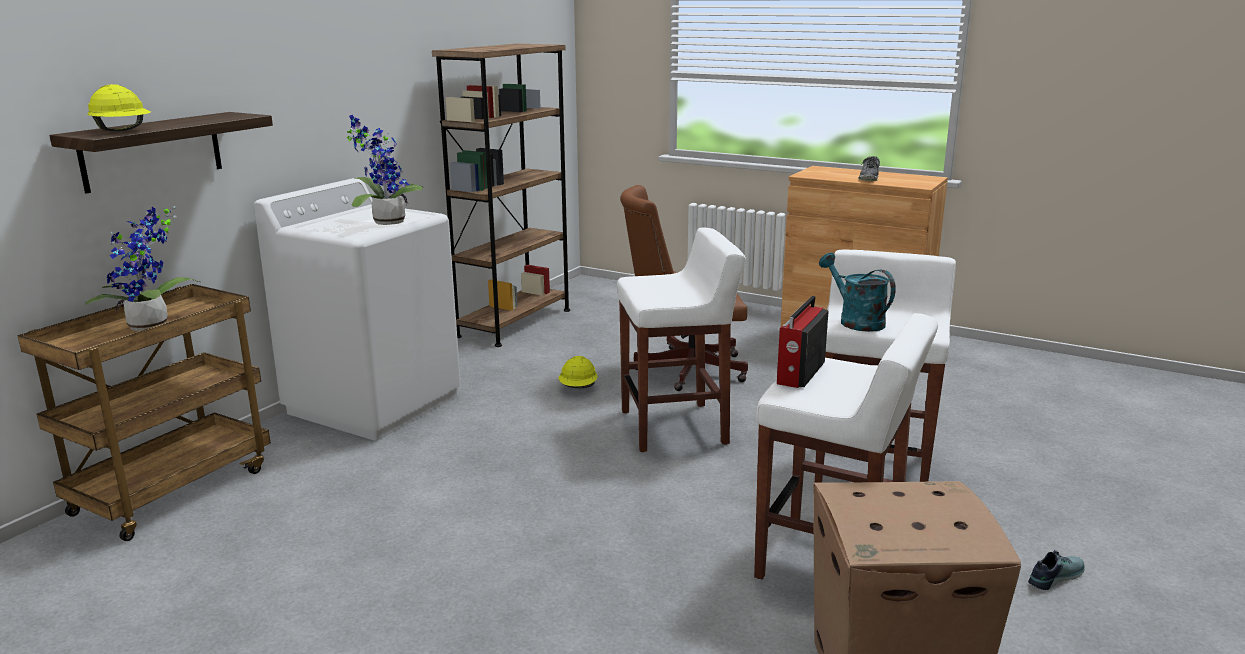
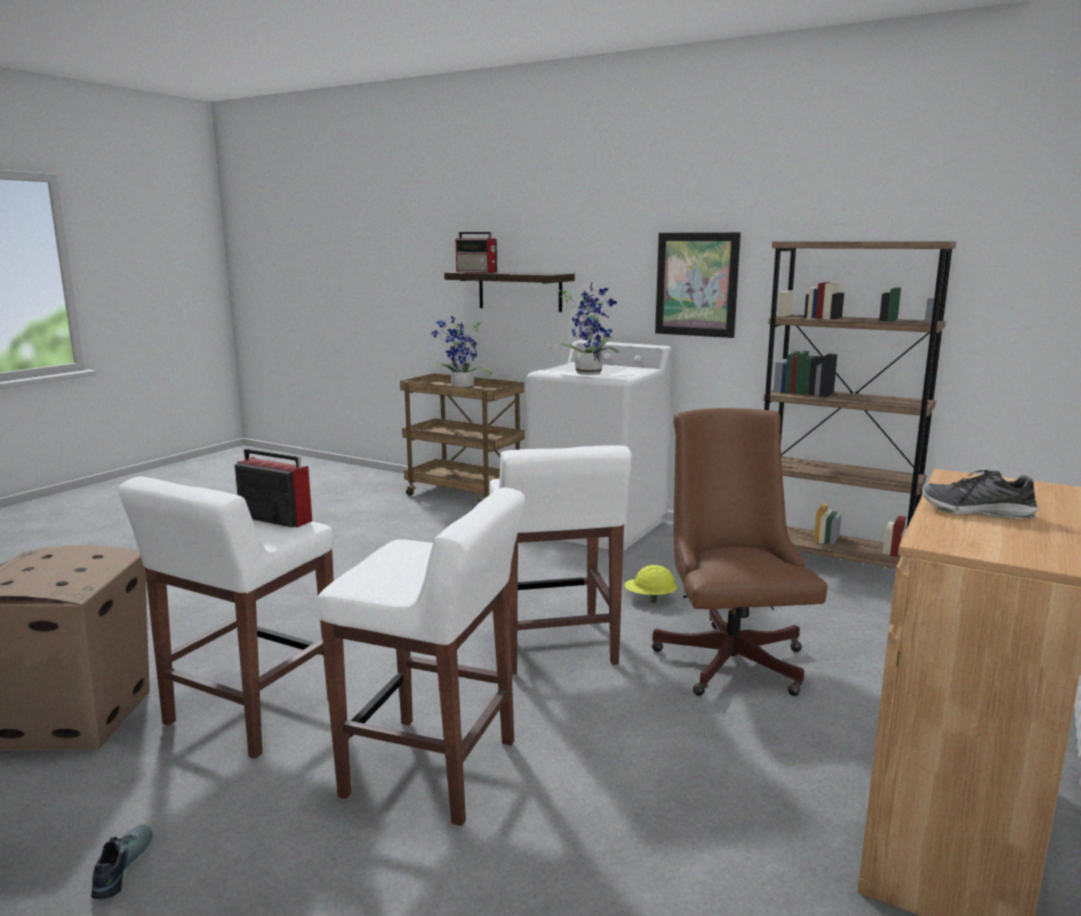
camera: 90 degrees right, 5 degrees down
(123, 131) = (477, 272): yellow hard hat -> radio
(360, 104) = (696, 284): none -> picture
(855, 321) = (411, 551): turquoise watering can -> none
(1053, 576) = (120, 867): shoe -> shoe turned 150 degrees counterclockwise

